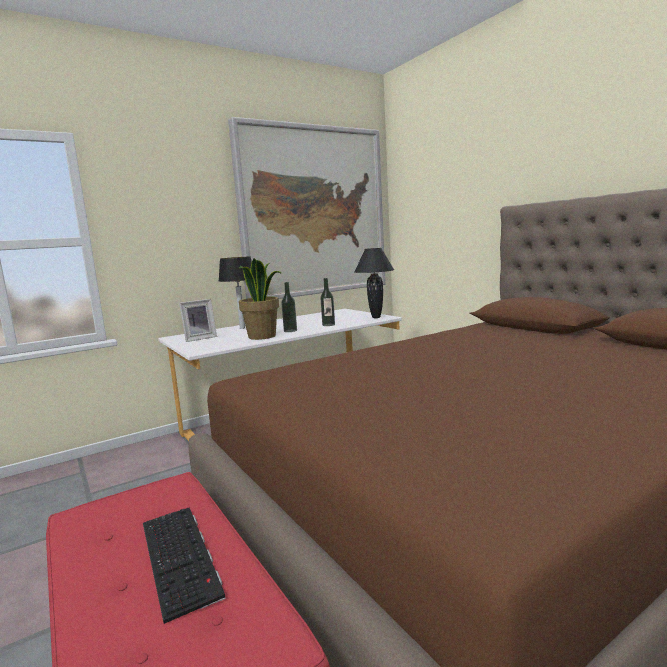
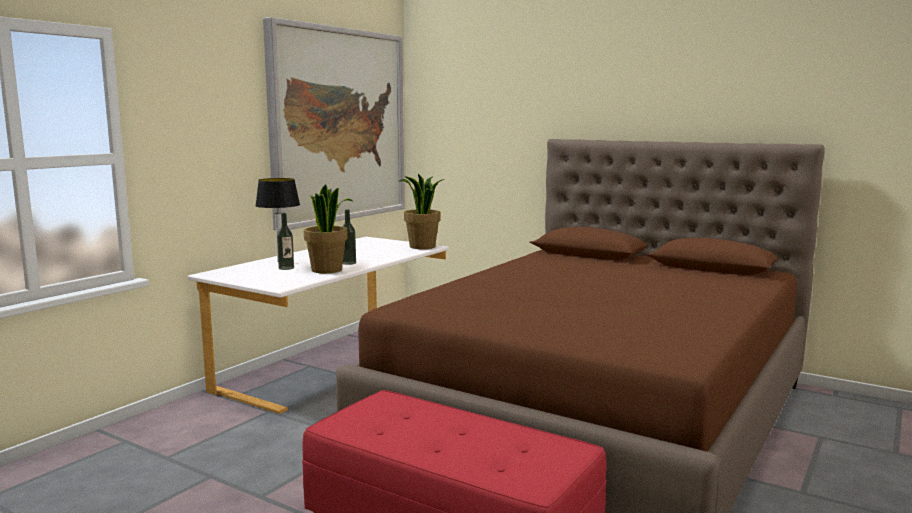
camera: 25 degrees left, 0 degrees up
(182, 557) = (461, 430): keyboard -> none
(199, 338) = (250, 274): picture frame -> none
(328, 325) = (381, 256): bottle -> bottle (286, 268)
(376, 317) = (422, 247): black table lamp -> potted plant

